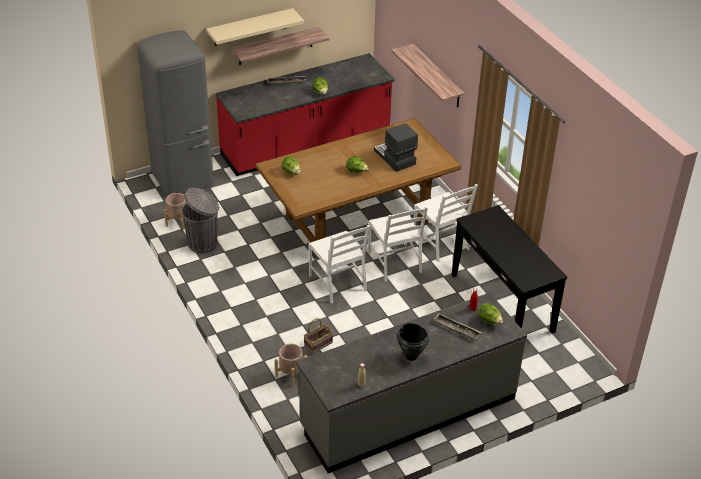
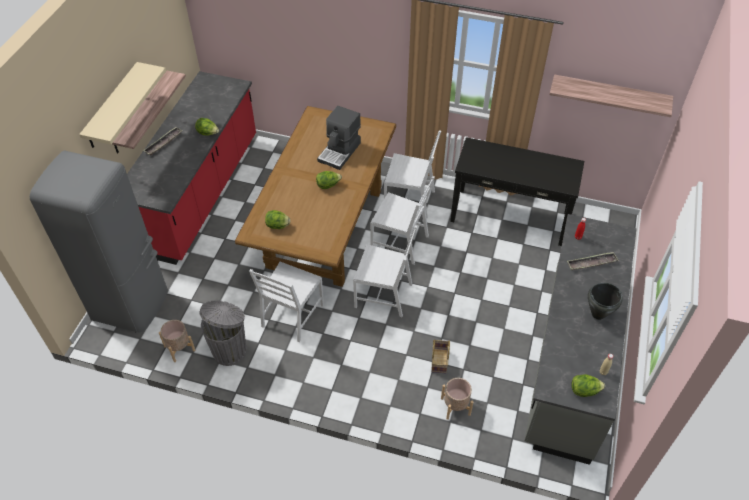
camera: 45 degrees left, 10 degrees up
(264, 252) = (292, 316): none -> white chair
(394, 158) = (340, 152): coffee machine -> coffee machine turned 75 degrees counterclockwise
(437, 76) = (321, 54): shelf -> shelf (609, 95)
(489, 321) = (601, 237): lettuce -> lettuce (584, 390)

